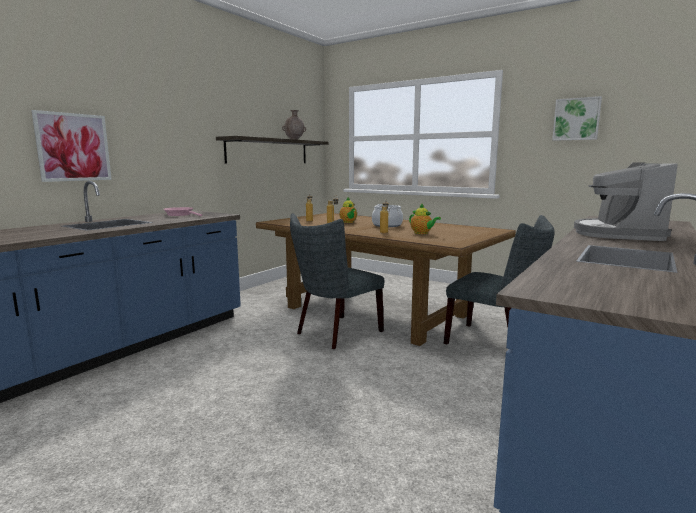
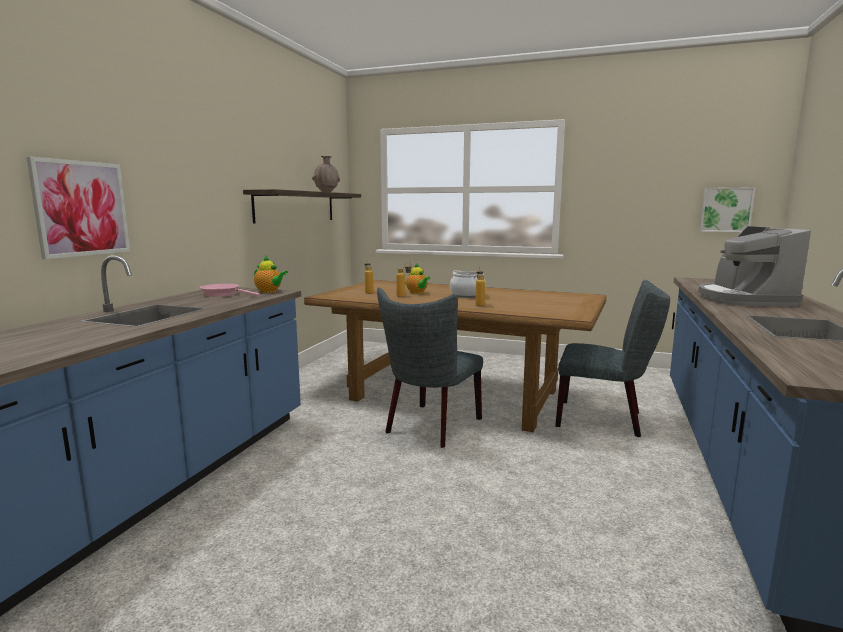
camera: 15 degrees left, 0 degrees up
(422, 233) = (522, 304): teapot -> teapot (269, 292)
(576, 119) = (644, 175): picture -> picture (726, 209)

